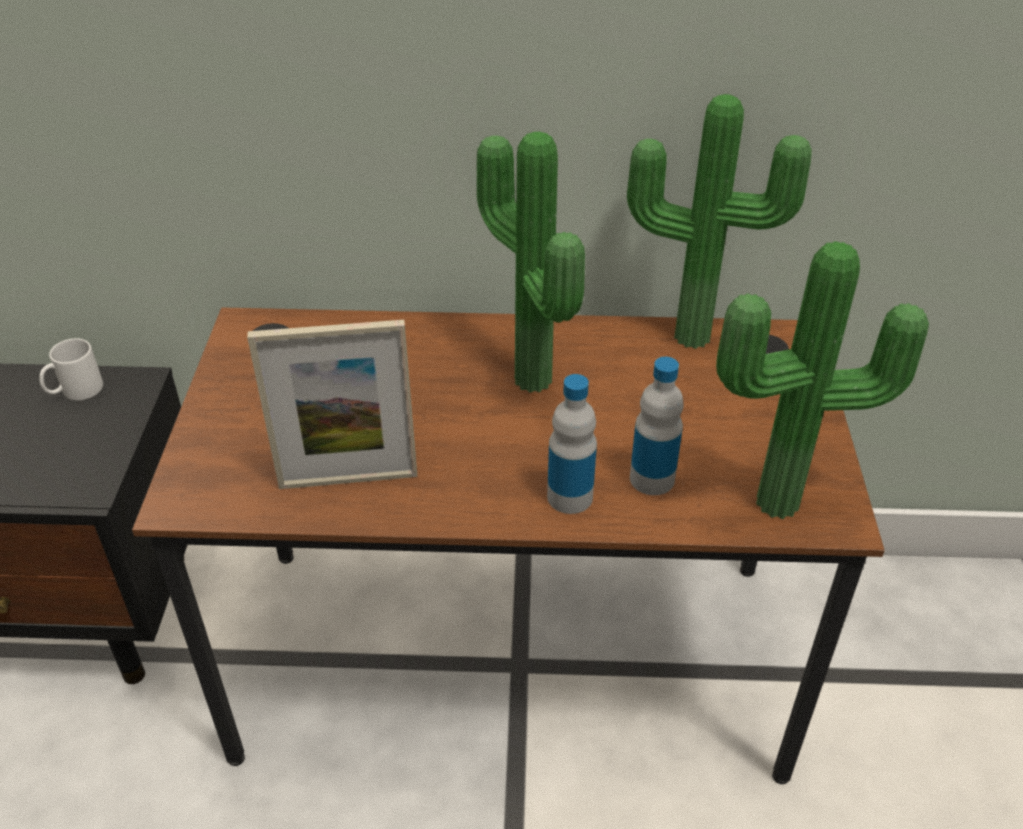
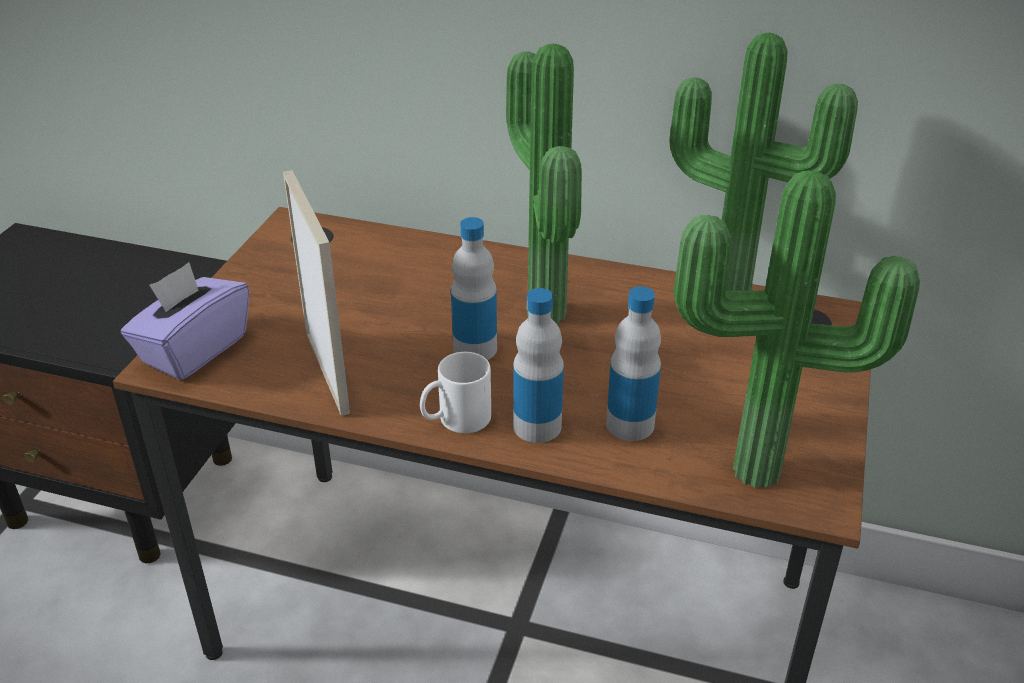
camera: 15 degrees right, 5 degrees down
(75, 392) = (140, 269): white mug -> white mug (455, 420)
(202, 480) = (193, 349): none -> purple tissue box
(348, 479) = (327, 372): picture frame -> picture frame turned 120 degrees counterclockwise
(480, 428) = (475, 348): none -> bottle

